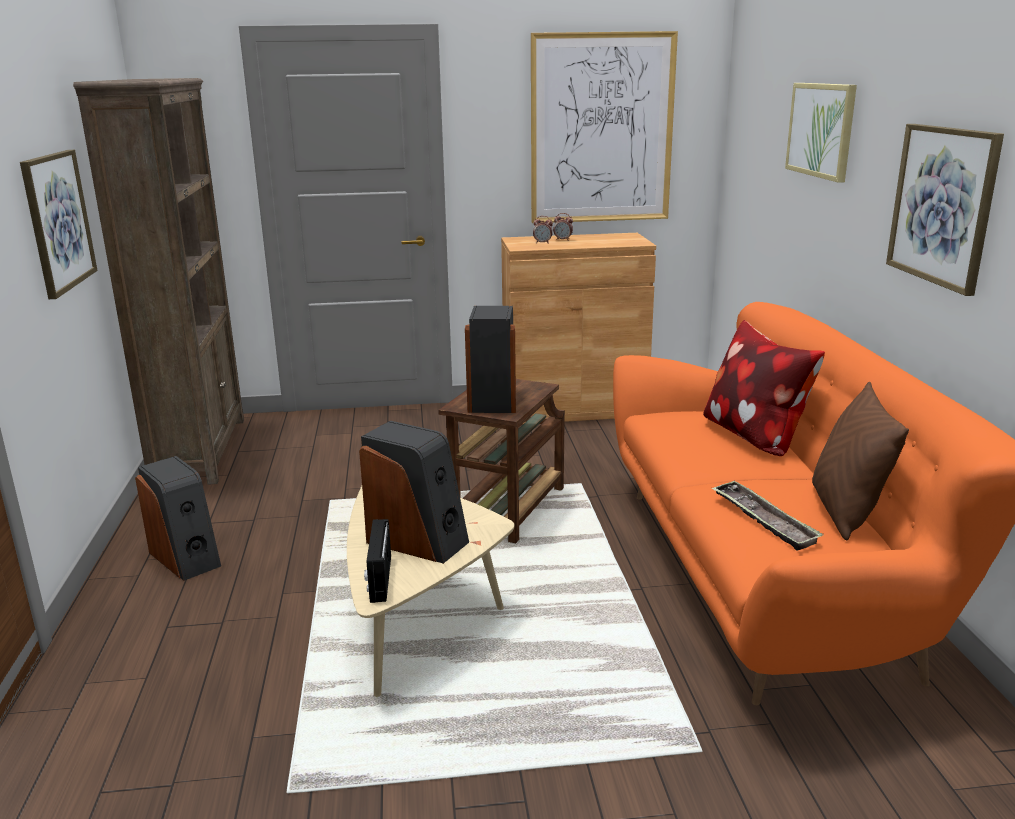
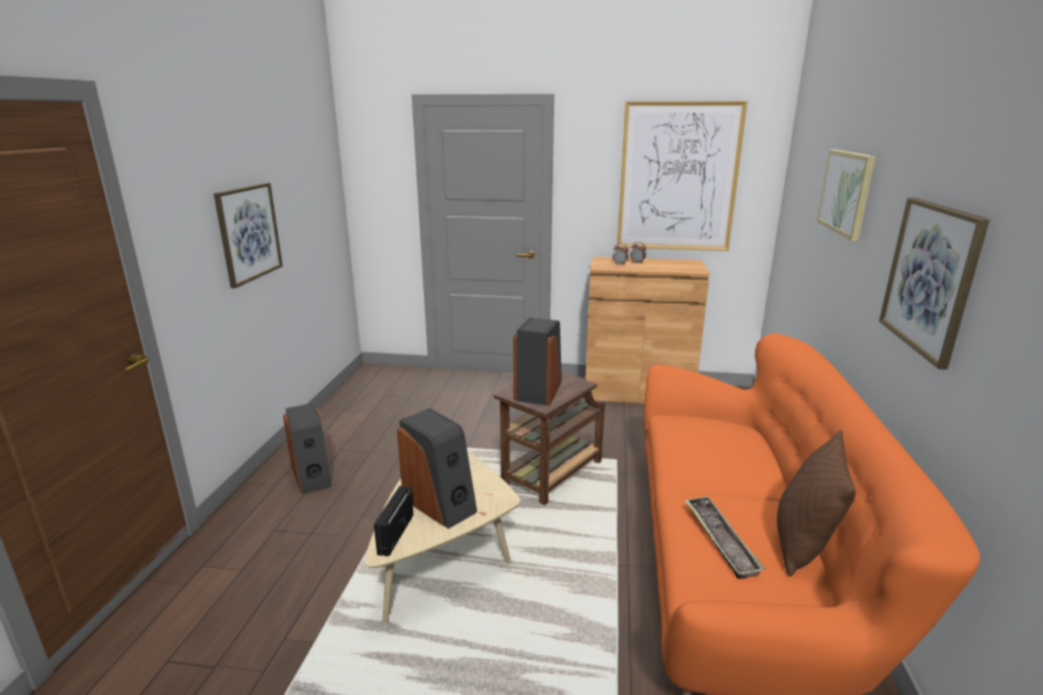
camera: 15 degrees right, 0 degrees up
(200, 450) = (361, 391): brown bookcase -> none
(754, 436) = (750, 451): pillow -> none

